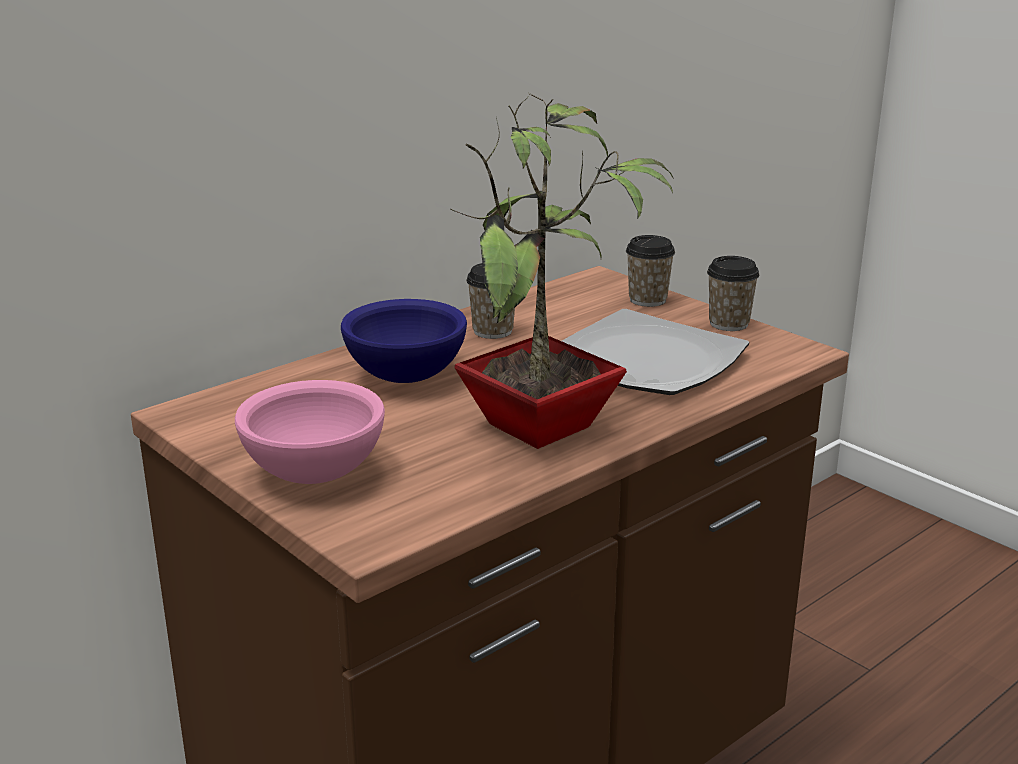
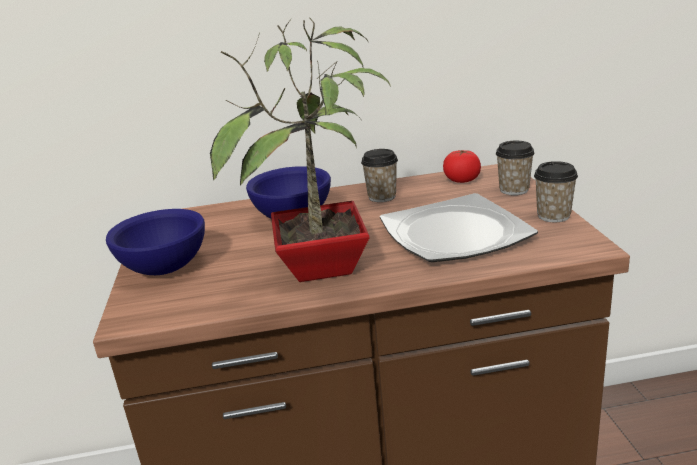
camera: 35 degrees right, 0 degrees up
(314, 474) = (164, 269): pink bowl -> blue bowl
(568, 296) = (462, 180): none -> tomato

